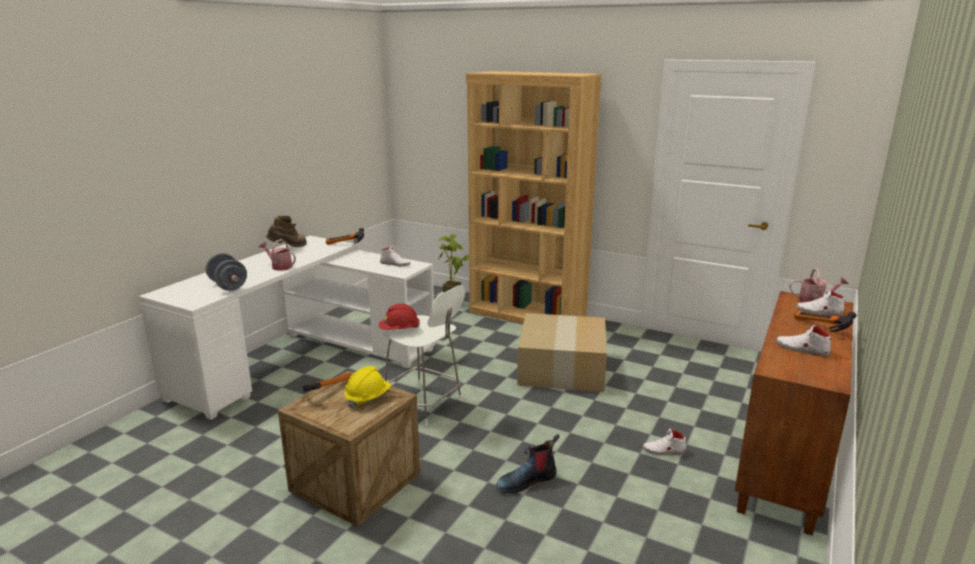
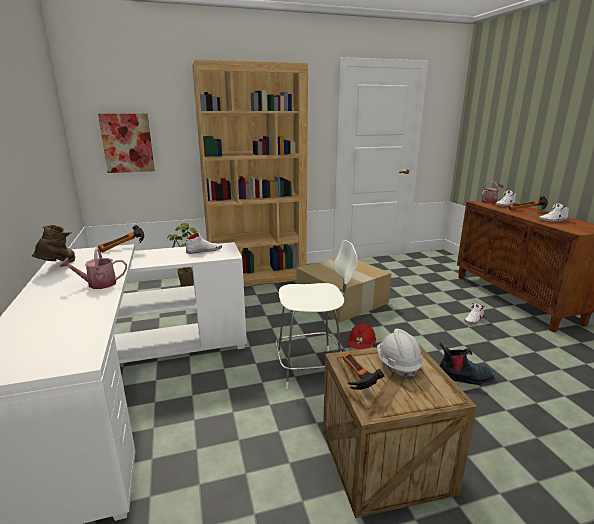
camera: 45 degrees left, 0 degrees up
(228, 286) = (78, 323): grey dumbbell -> none
(367, 398) = (398, 365): yellow hard hat -> white hard hat
(399, 330) = (297, 302): red hard hat -> red hard hat (361, 346)
(430, 145) = (127, 143): none -> picture
(527, 481) = (464, 377): boot -> boot turned 105 degrees counterclockwise

